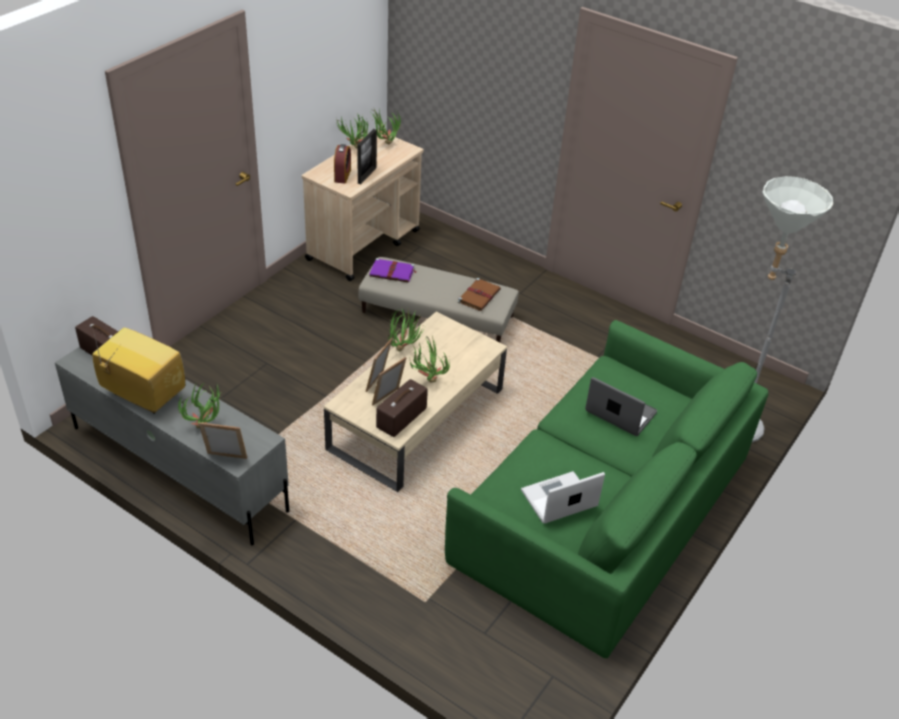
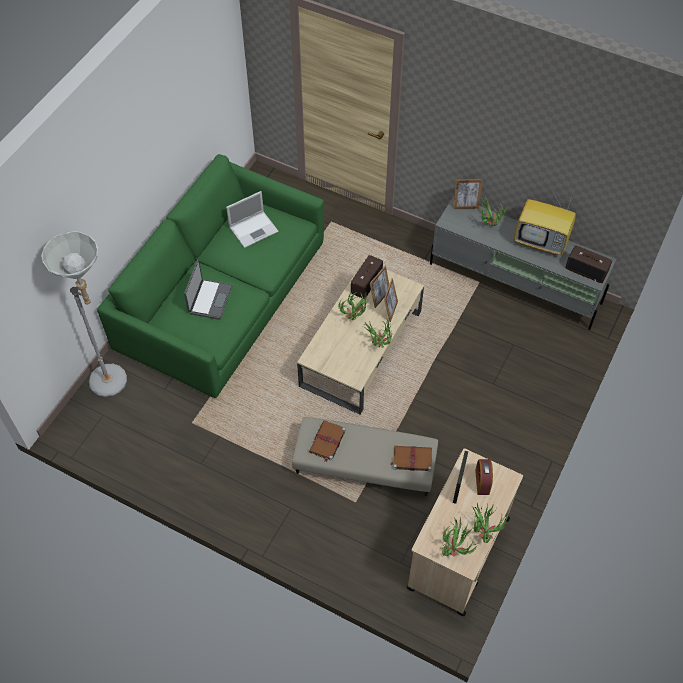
camera: 175 degrees right, 15 degrees up
(393, 272) = (411, 459): purple book -> brown book
(619, 413) = (209, 299): laptop -> laptop turned 105 degrees counterclockwise

